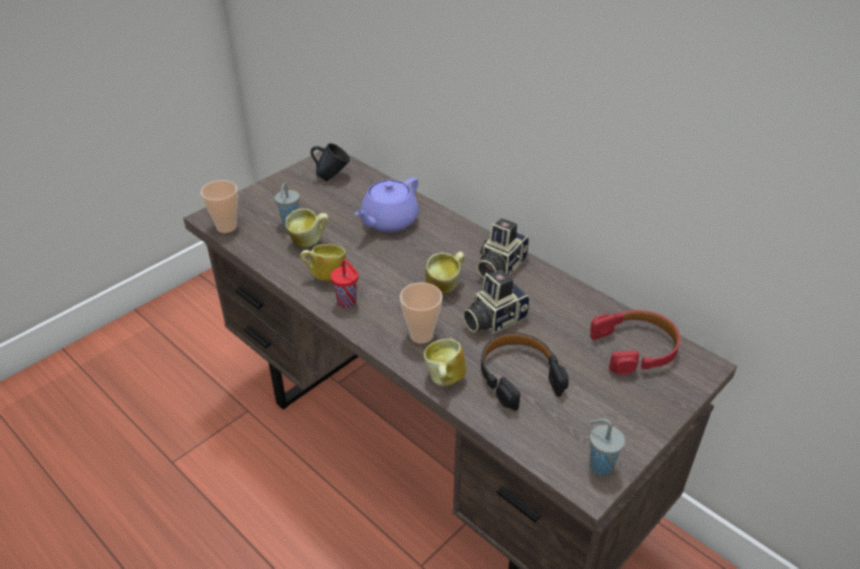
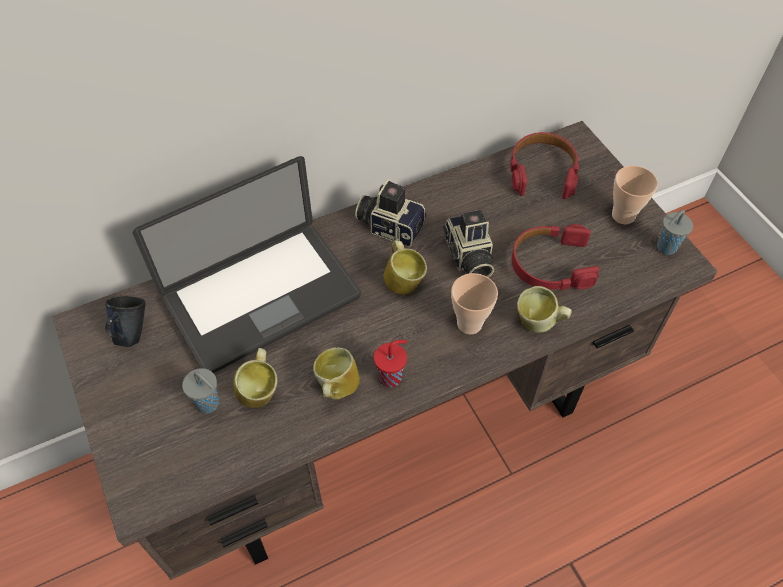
camera: 70 degrees left, 15 degrees up
(226, 227) = (174, 483): cup -> cup (623, 215)
(388, 221) = (262, 298): purple teapot -> laptop
(499, 266) = (390, 226): camera -> camera turned 150 degrees clockwise
(519, 376) = (550, 264): black headphones -> red headphones

